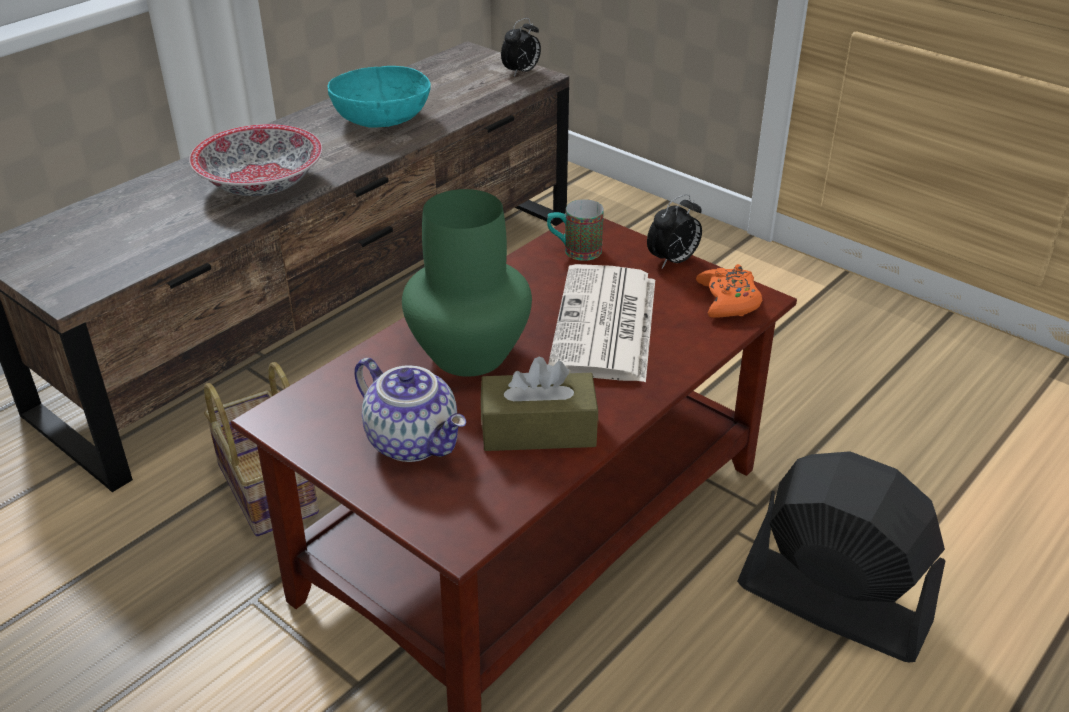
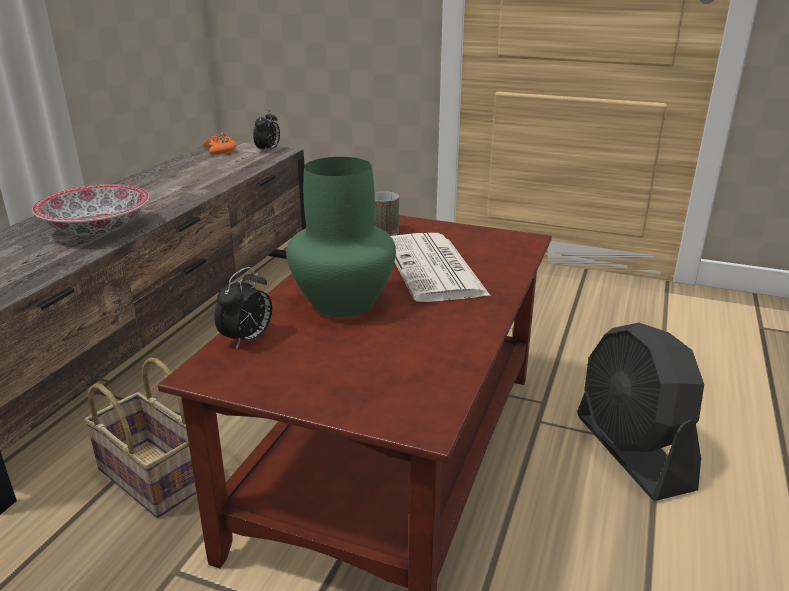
camera: 20 degrees left, 10 degrees down
(382, 119) = (178, 183): turquoise bowl -> none
(414, 441) = (338, 365): teapot -> none
(538, 430) = (434, 338): brown tissue box -> none
(673, 261) = (452, 228): alarm clock -> alarm clock (247, 339)
(728, 300) = (508, 243): orange game controller -> orange game controller (220, 150)
(832, 603) = (632, 451): black fan -> black fan turned 120 degrees counterclockwise

